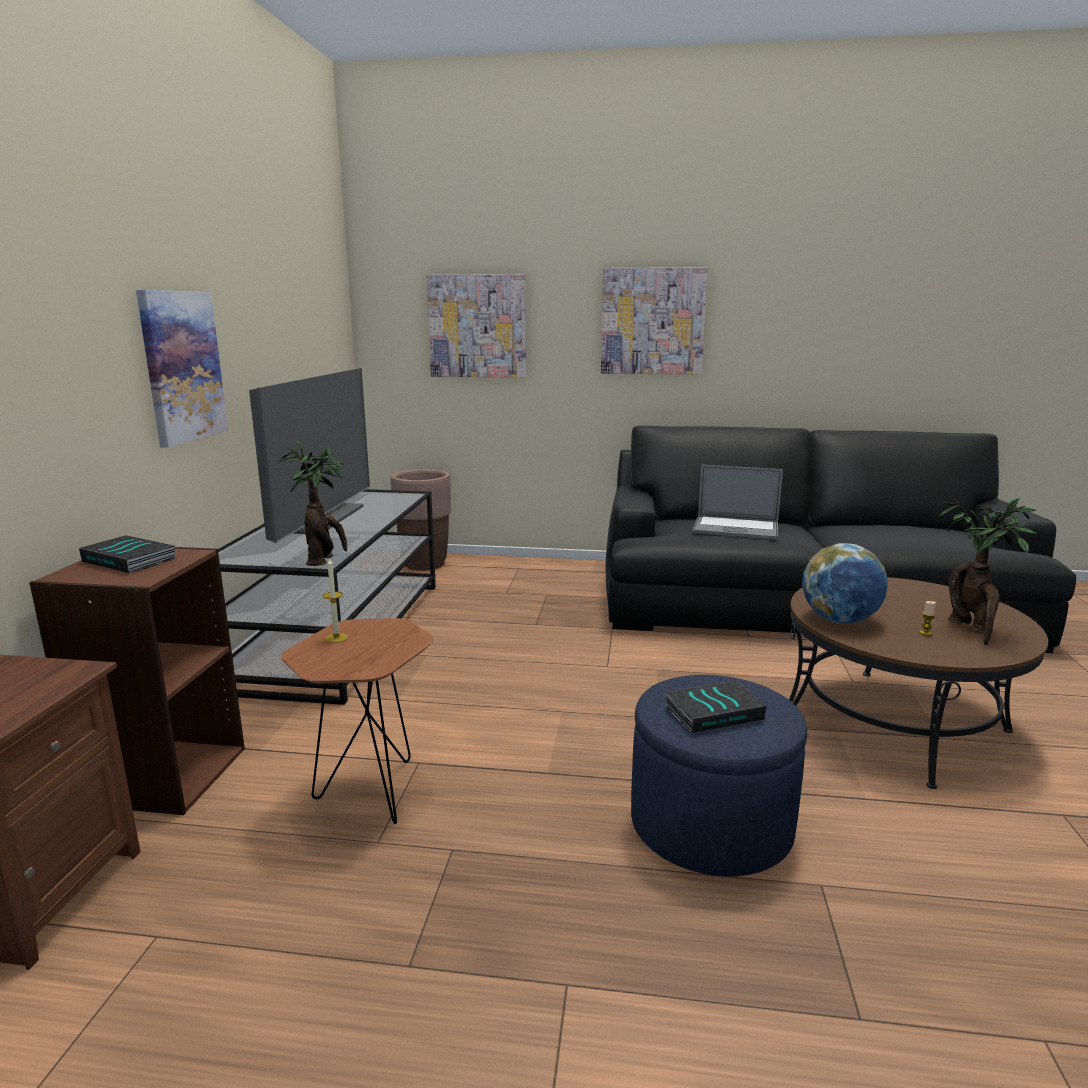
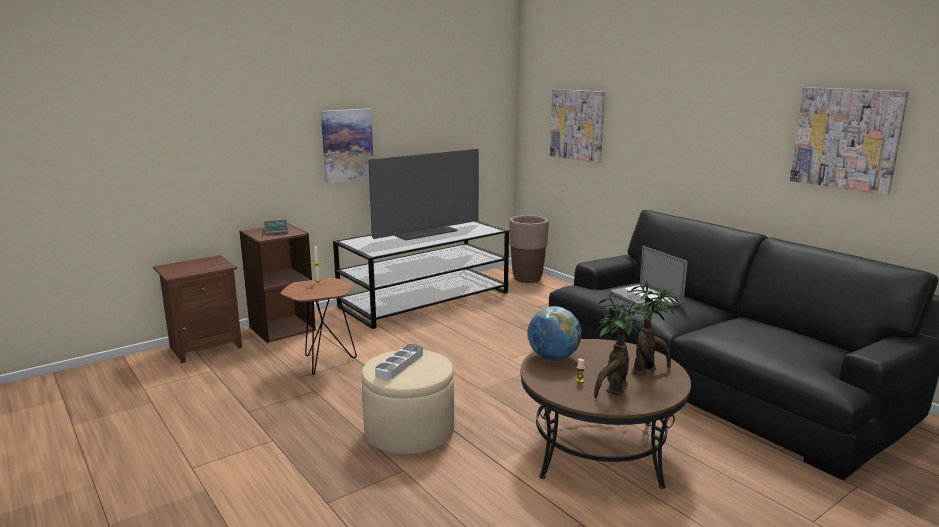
camera: 45 degrees right, 0 degrees up
(324, 560) = (378, 252): potted plant -> potted plant (647, 371)
(653, 321) = (679, 132): picture -> picture (846, 139)
(710, 825) = (409, 432): blue ottoman -> beige ottoman
(714, 712) = (400, 365): book -> grey tray

